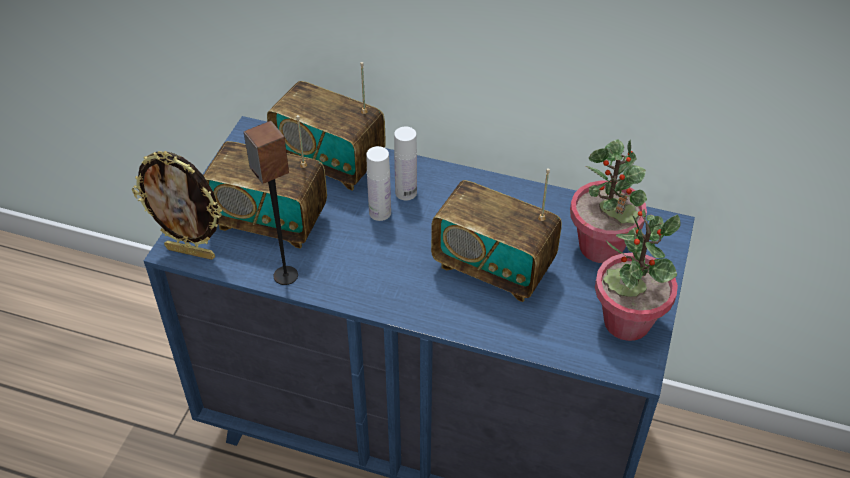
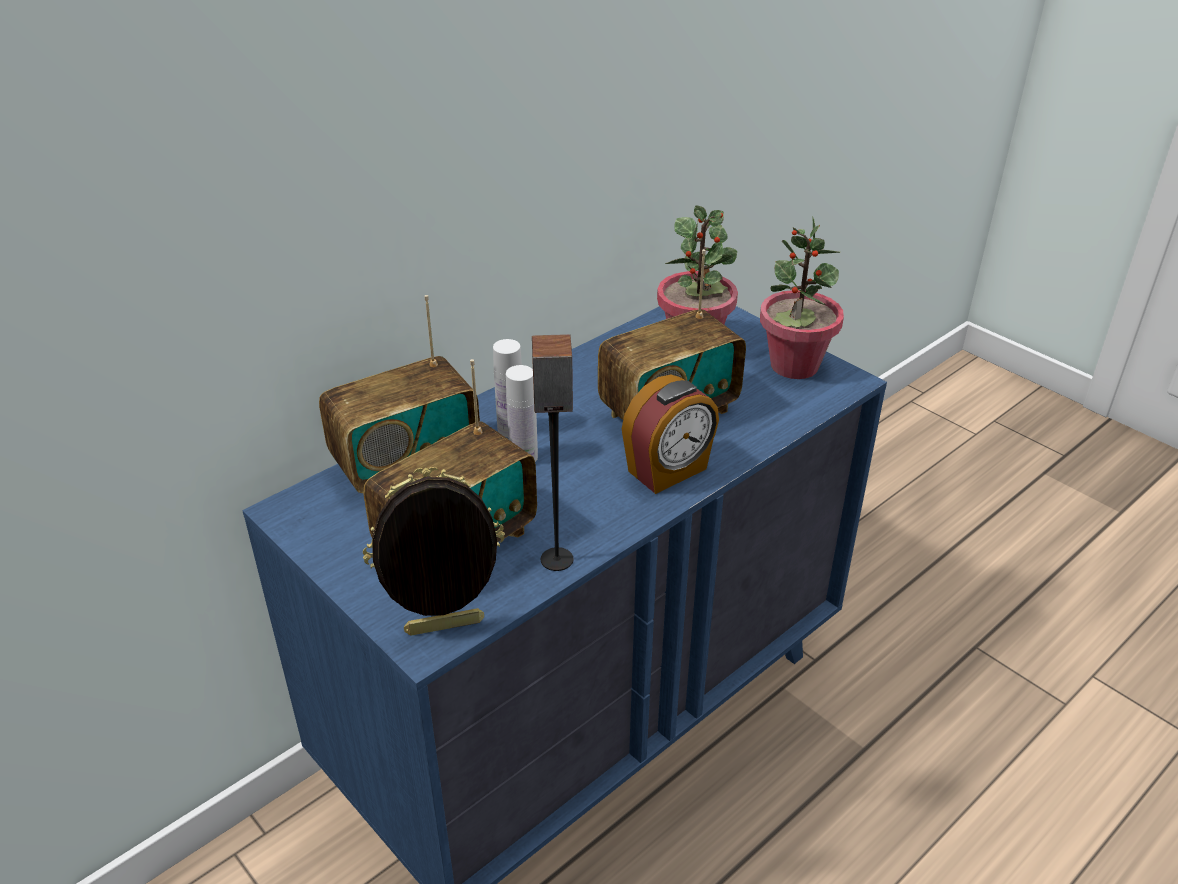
camera: 60 degrees left, 10 degrees down
(191, 252) = (444, 629): picture frame -> picture frame turned 150 degrees counterclockwise
(420, 296) = (668, 471): none -> alarm clock

